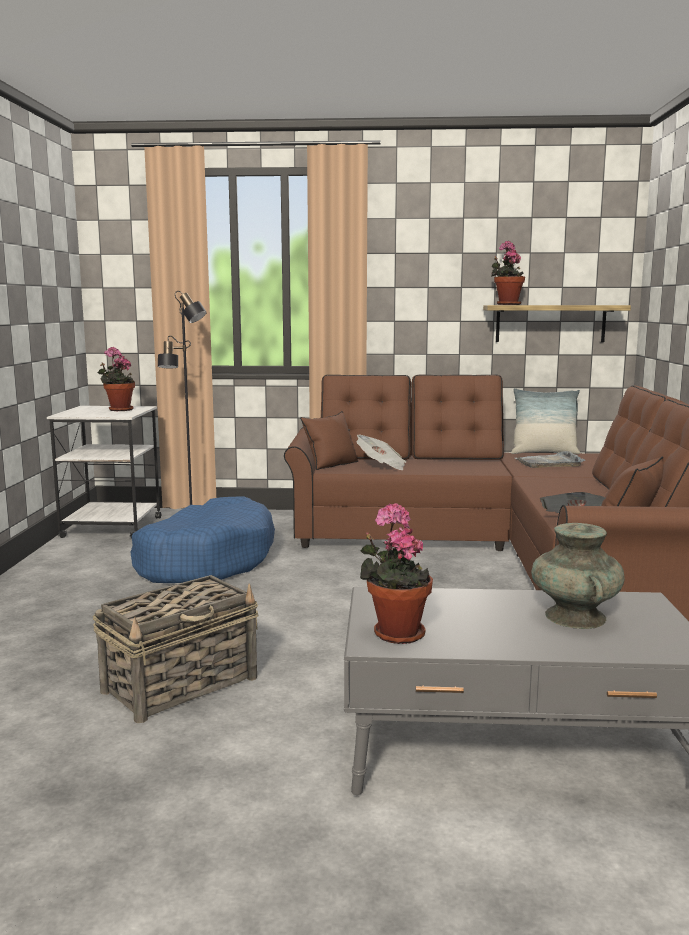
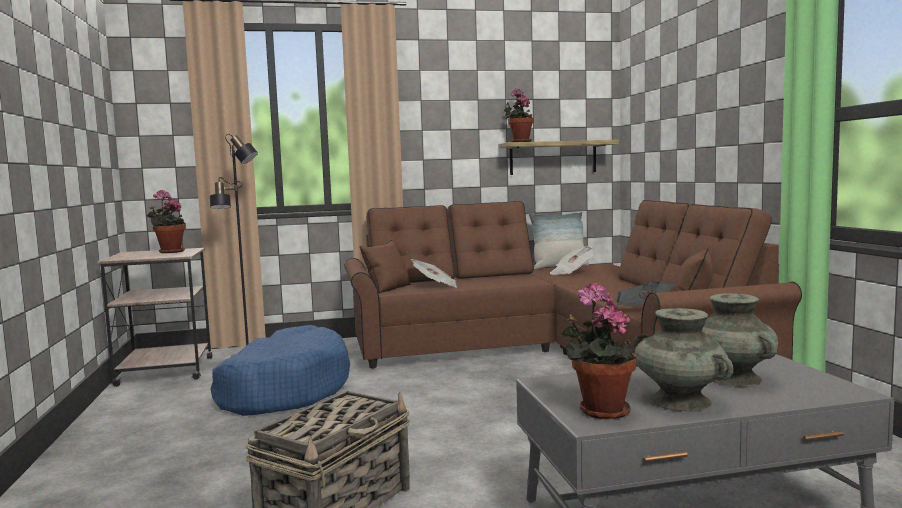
camera: 15 degrees left, 5 degrees down
(112, 526) = (165, 370): white cart -> brown cart
(487, 634) = (679, 401): none -> turquoise vase
(549, 463) = (572, 273): grey tray -> newspaper

